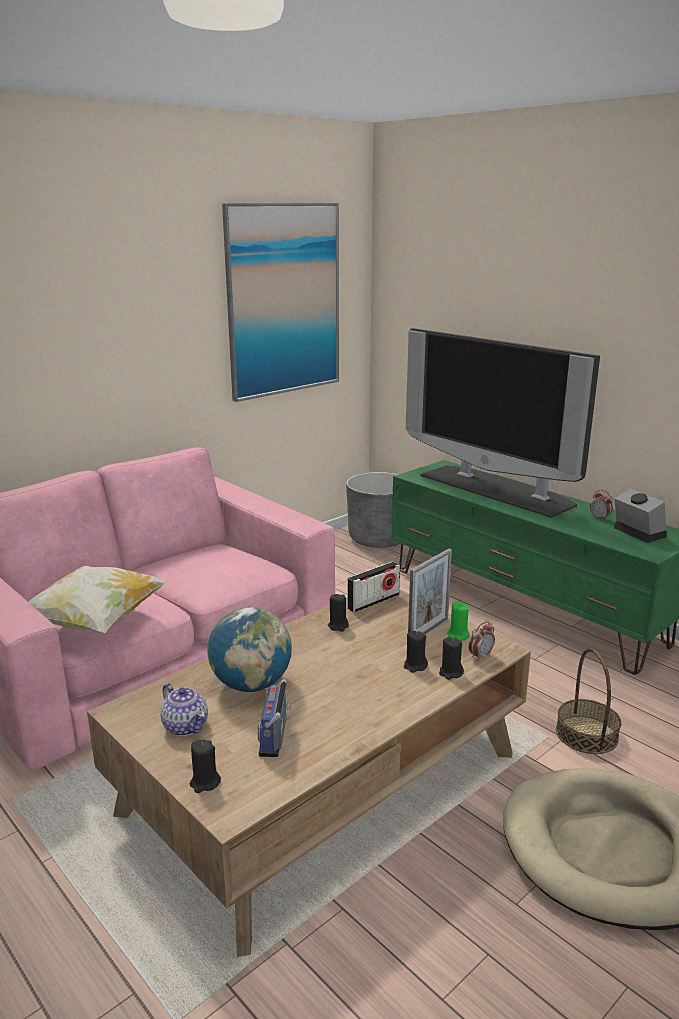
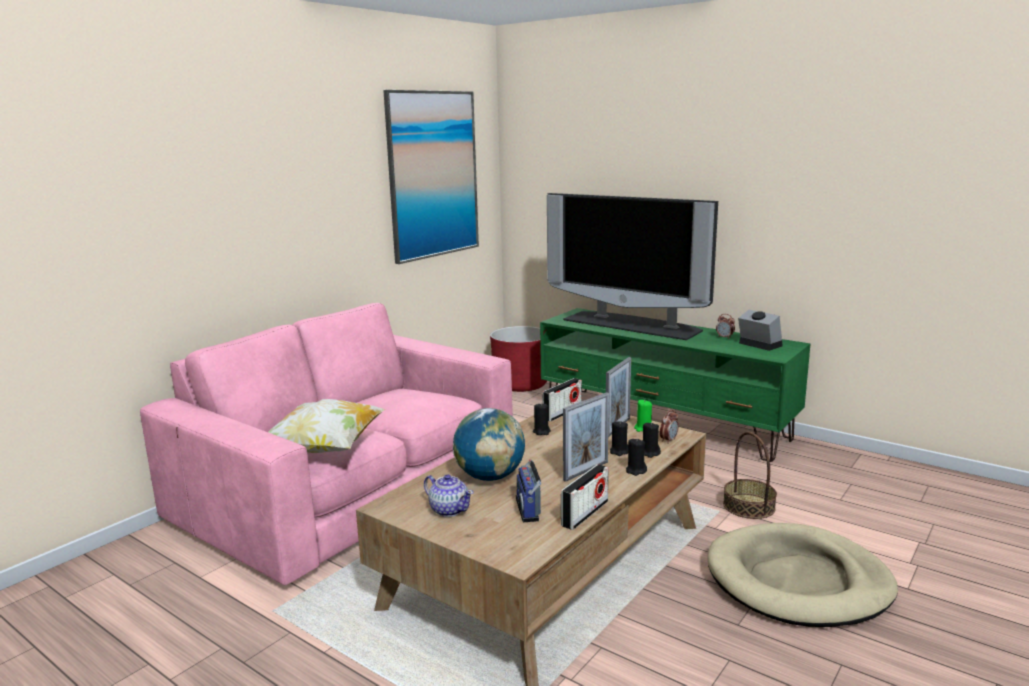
camera: 10 degrees left, 5 degrees down
(205, 782) = (487, 544): black candle -> black candle (636, 471)
(335, 753) = (585, 513): none -> radio
(364, 690) = (586, 471): none -> picture frame
(378, 538) = (521, 384): grey planter -> red planter

